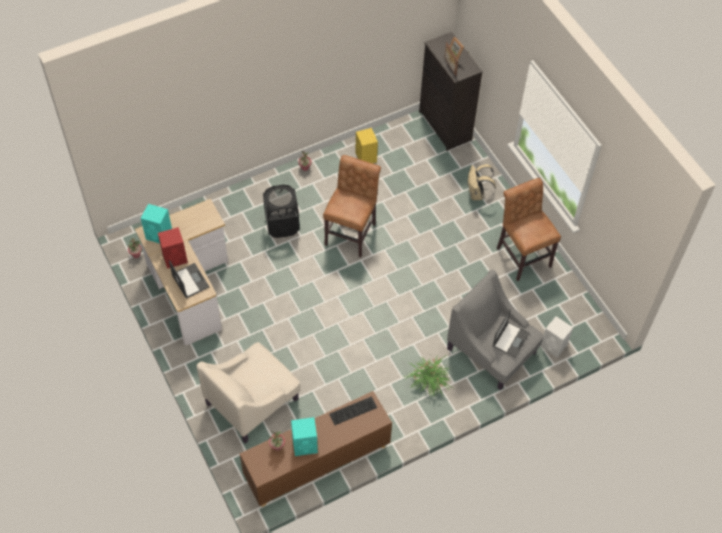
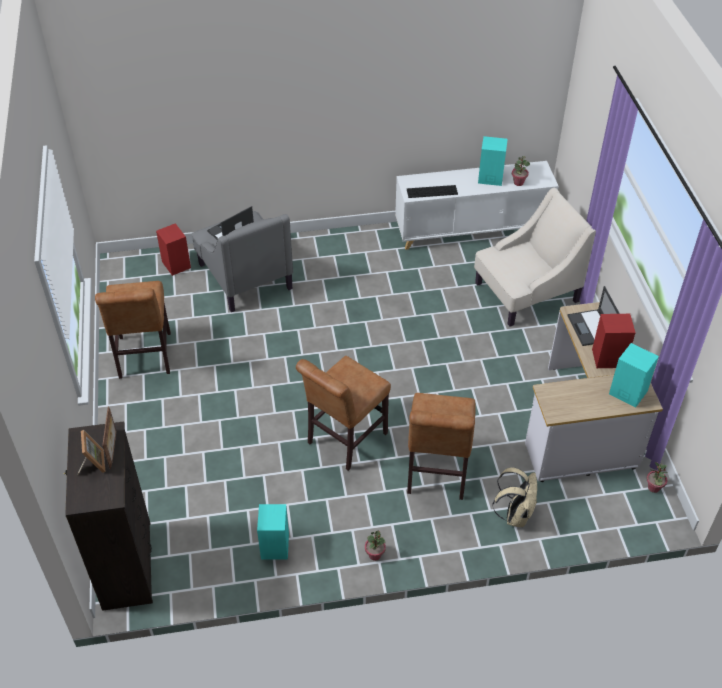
camera: 160 degrees left, 10 degrees down
(282, 225) = (436, 475): black laundry basket -> brown chair
(317, 462) = (472, 230): brown cabinet -> white cabinet
(366, 157) = (275, 545): yellow speaker -> turquoise speaker
(429, 380) = (327, 266): potted plant -> none
(477, 194) = (148, 446): beige backpack -> beige backpack (515, 514)
(554, 346) = (176, 264): white speaker -> red speaker

